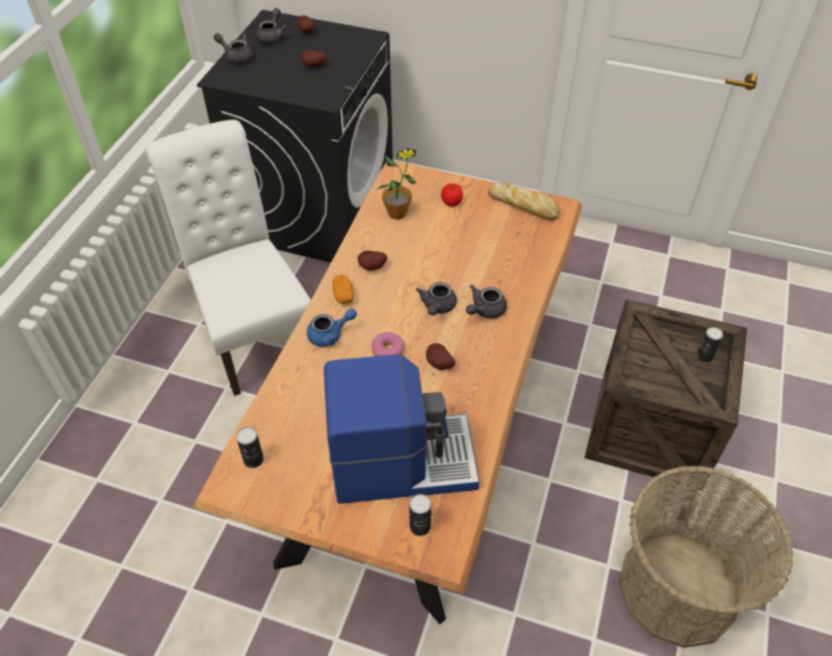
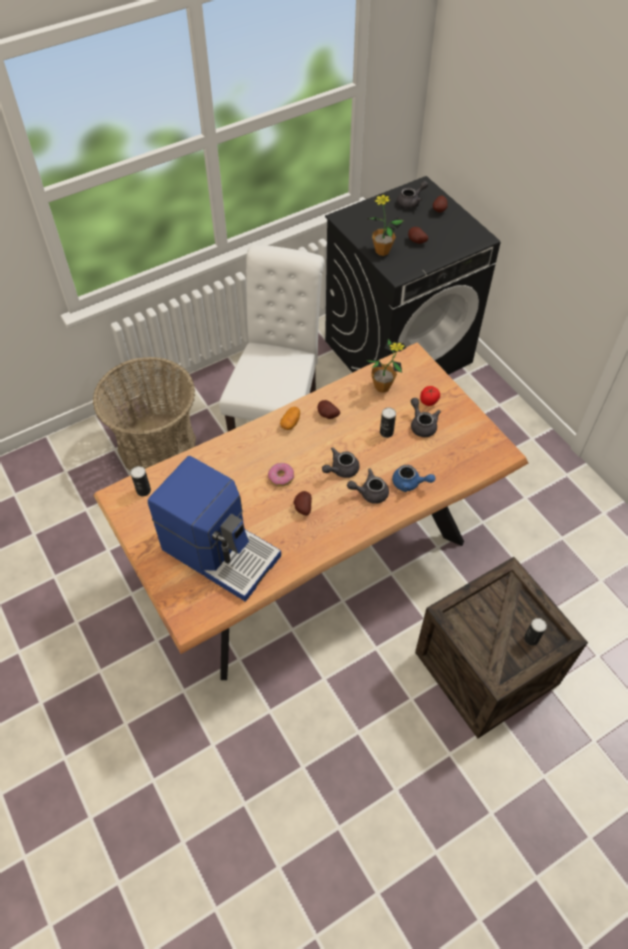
camera: 40 degrees right, 5 degrees up
(236, 57) = (371, 207): grey teapot -> grey teapot (422, 425)
(289, 88) = (382, 251): none -> potted plant
(330, 335) = (257, 443): blue teapot -> blue teapot (410, 483)
(420, 526) = (192, 597): can -> can (386, 432)
(524, 206) = (478, 436): bread -> none
(678, 589) = (390, 784): basket -> basket (157, 446)

